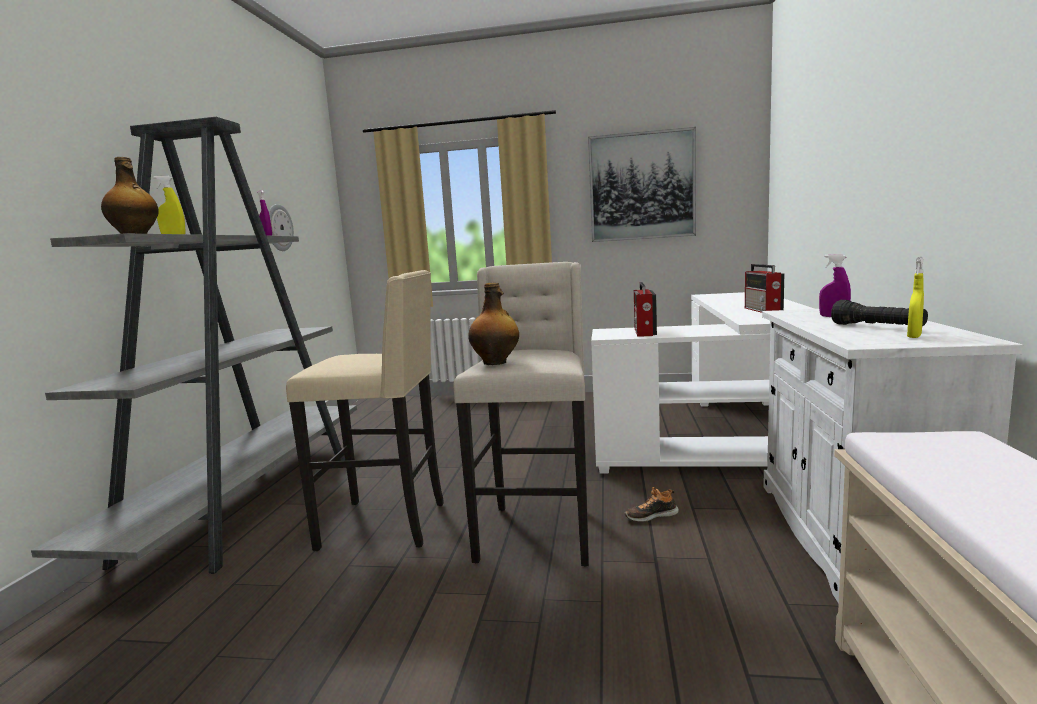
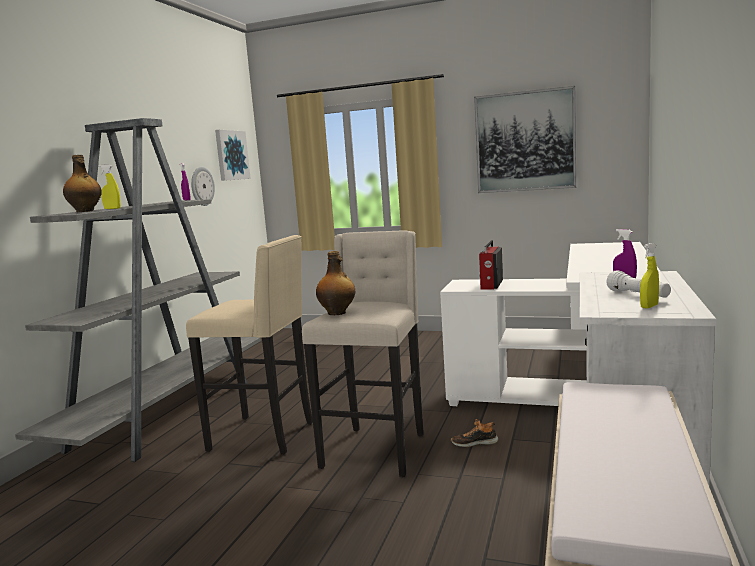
camera: 10 degrees right, 0 degrees up
(311, 196) = (231, 155): none -> picture
(763, 310) = (608, 266): radio -> none
(877, 327) = (638, 295): black flashlight -> white flashlight

